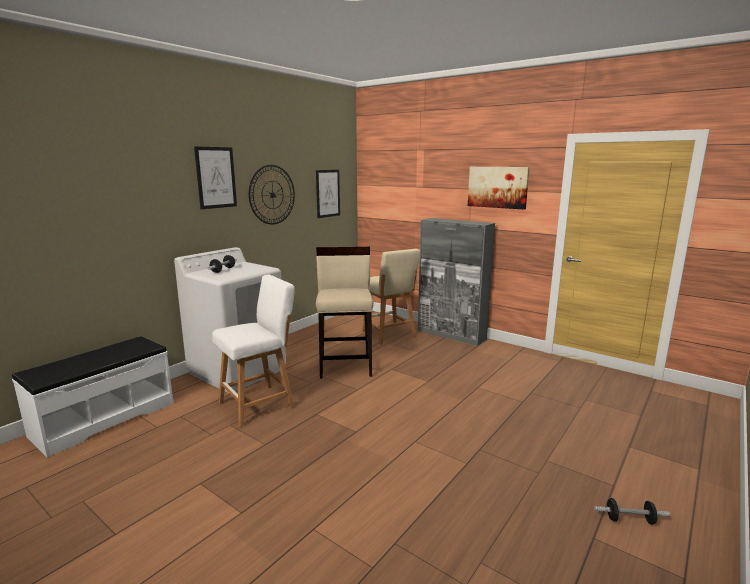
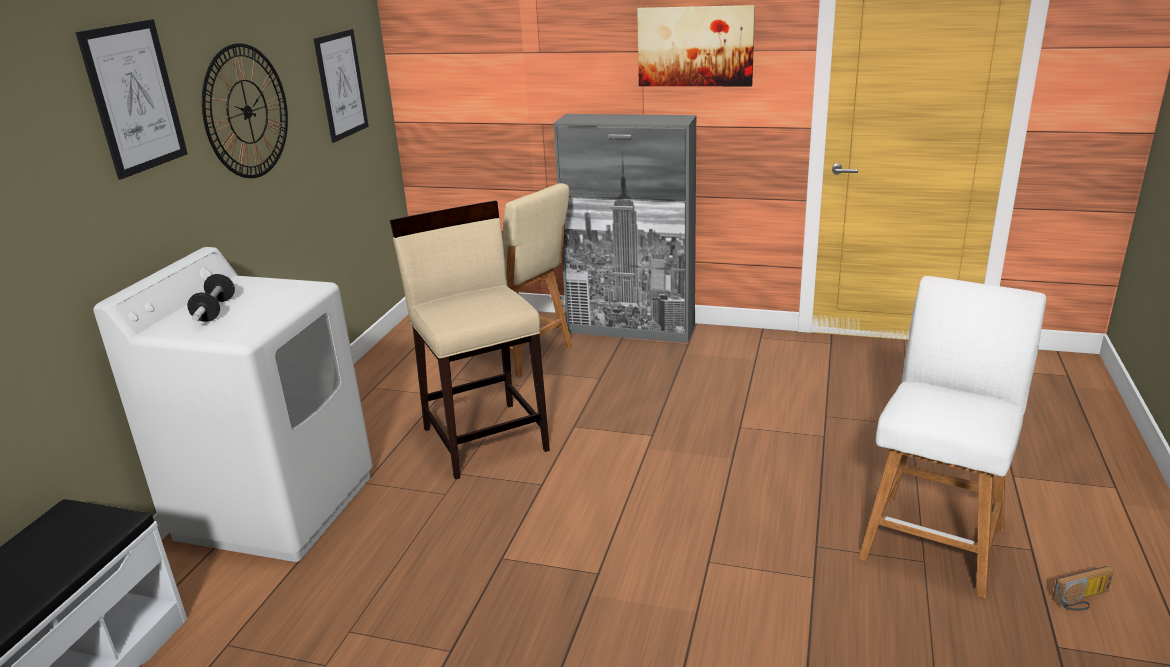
camera: 20 degrees left, 10 degrees up
(260, 403) = (376, 567): white stool -> white stool (934, 538)
(629, 520) = (1082, 600): dumbbell -> radio

